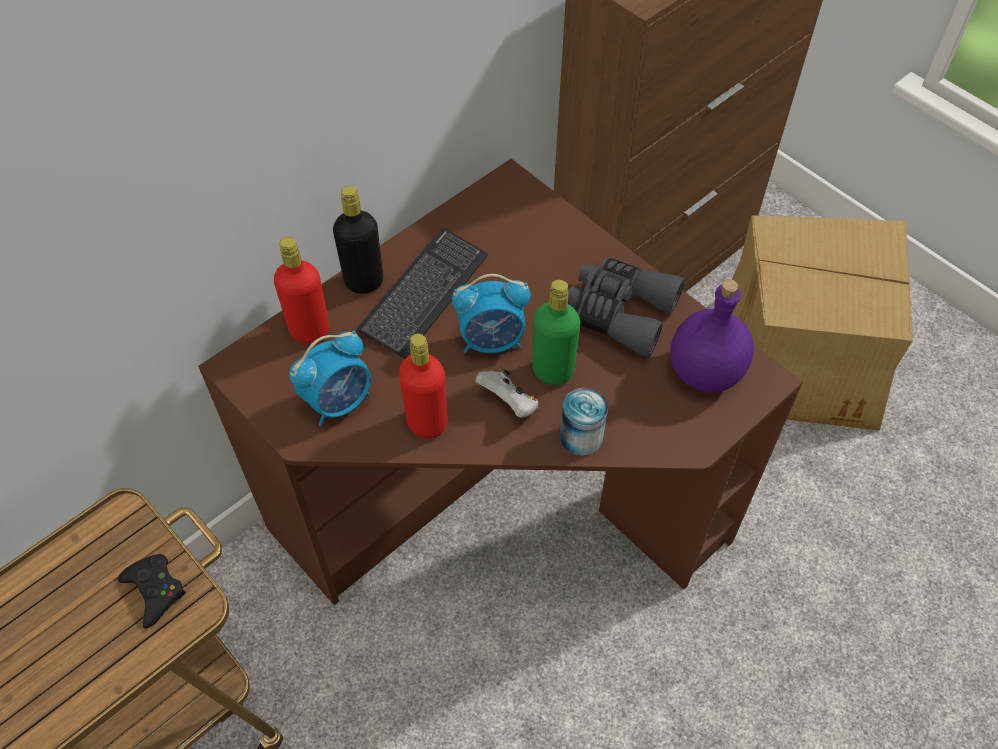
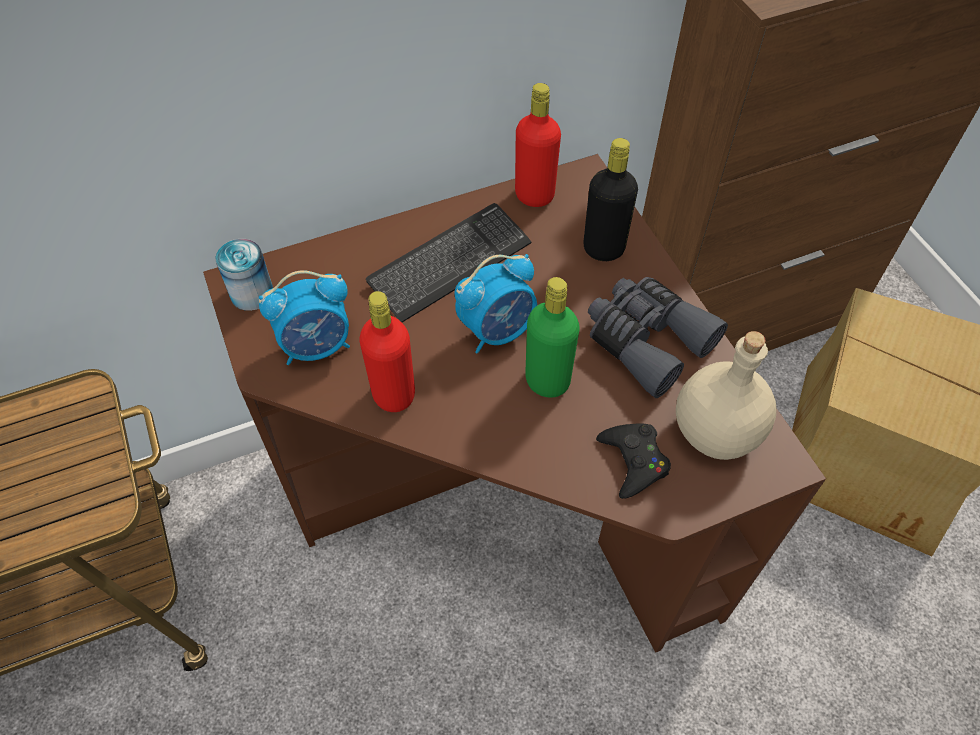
camera: 20 degrees right, 0 degrees up
(154, 590) = (78, 478): black game controller -> black game controller (633, 461)
(309, 330) = (322, 268): red bottle -> red bottle (534, 195)
(364, 281) = (396, 235): black bottle -> black bottle (603, 249)
(492, 340) = (497, 330): alarm clock -> alarm clock turned 45 degrees counterclockwise
(509, 403) = (487, 401): white game controller -> none
(581, 437) = (548, 460): can -> can (252, 293)
(704, 371) = (714, 431): purple bottle -> beige bottle

